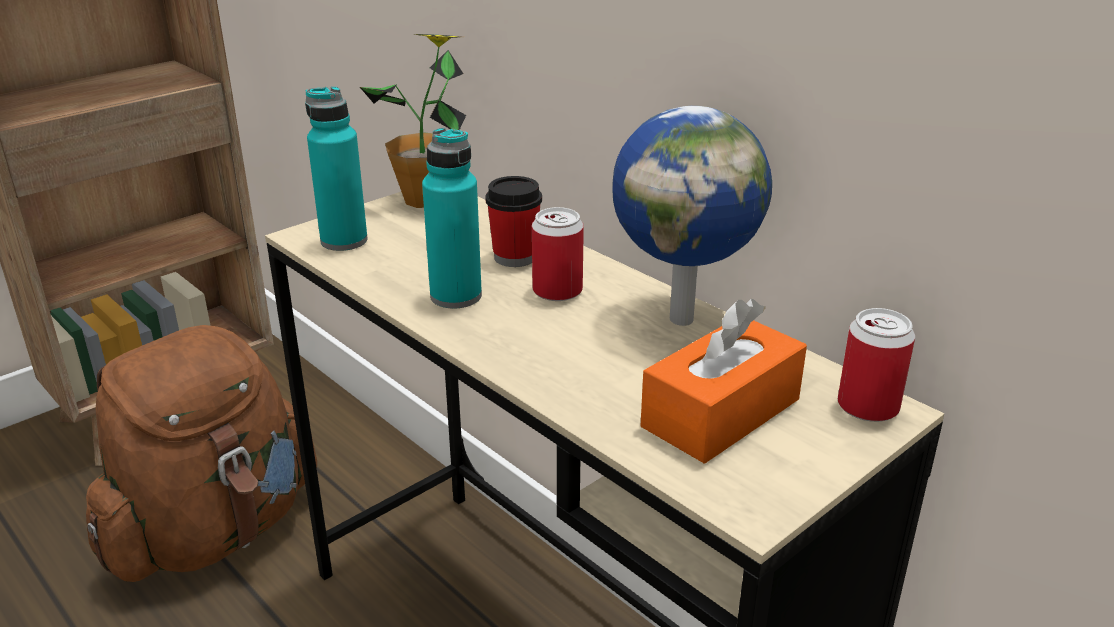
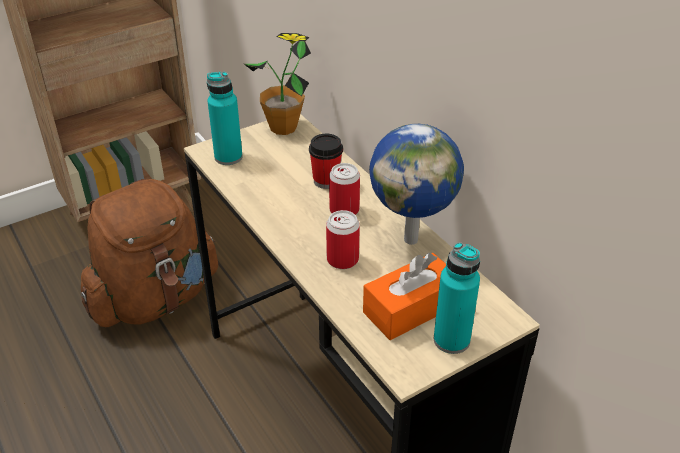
camera: 10 degrees right, 10 degrees up
(456, 296) = (284, 207): turquoise bottle -> turquoise bottle (451, 340)
(868, 406) = (496, 314): can -> can (342, 259)

